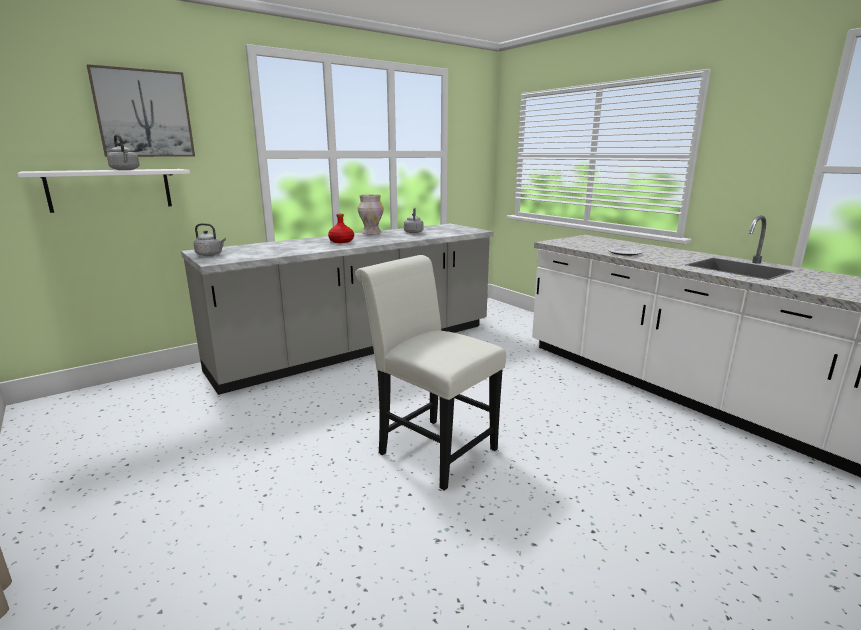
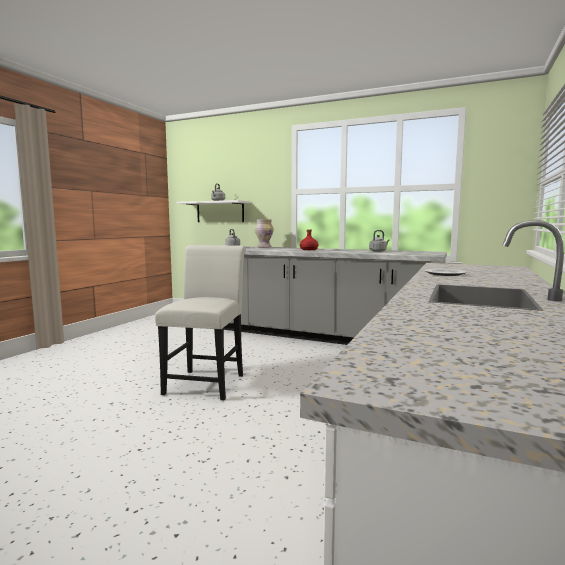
camera: 60 degrees right, 10 degrees down
(144, 114) = (238, 172): picture -> none
(371, 233) = (350, 249): vase -> vase (263, 247)

